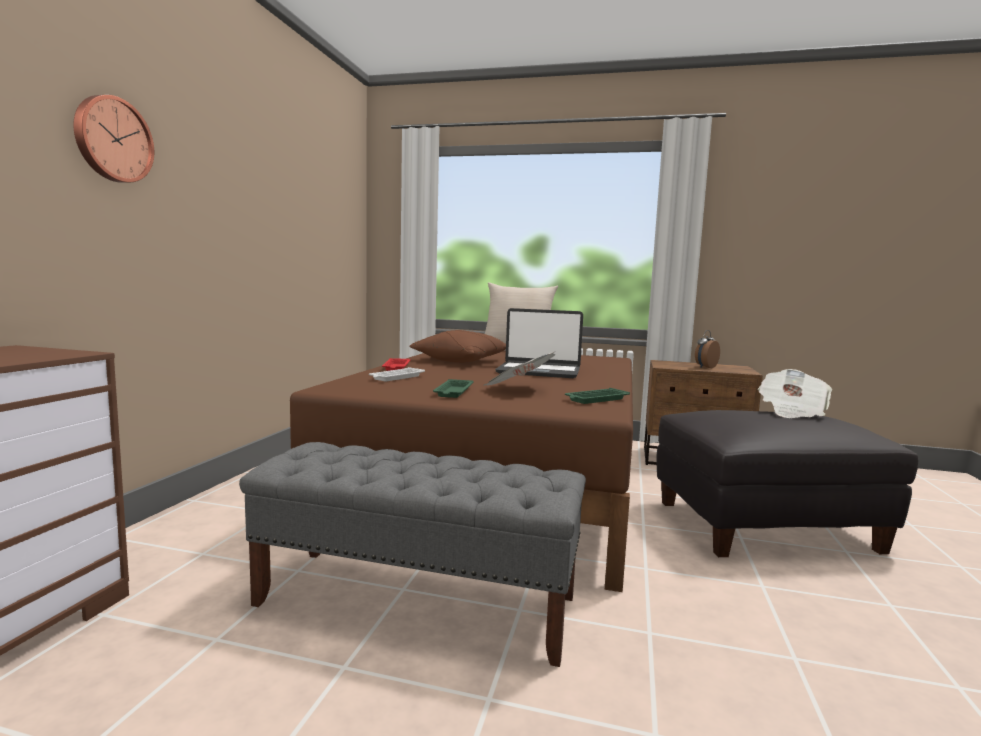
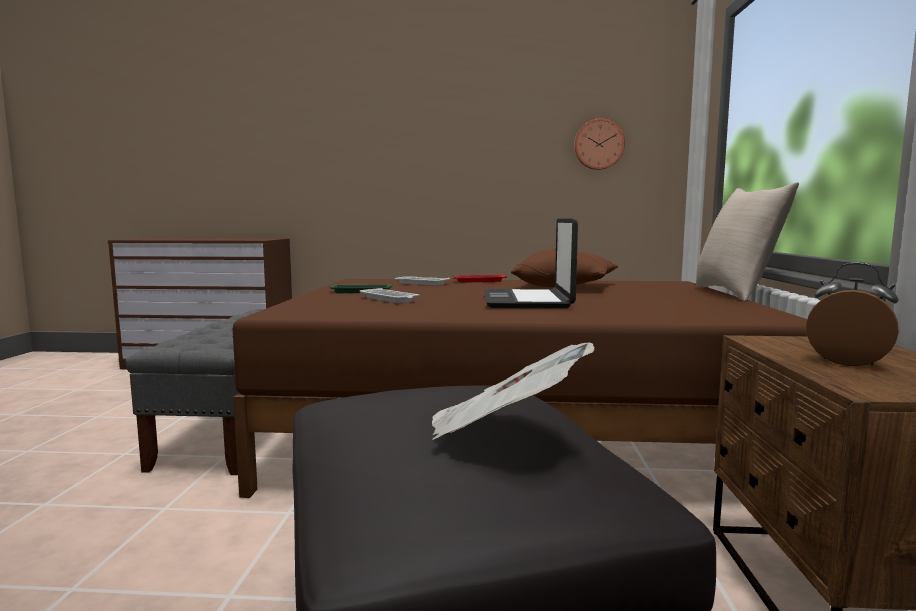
camera: 80 degrees right, 0 degrees up
(112, 140) = (353, 121): wall clock -> wall clock (598, 144)
(518, 389) = (390, 299): newspaper -> white tray
(596, 399) = (347, 313): green tray -> none

